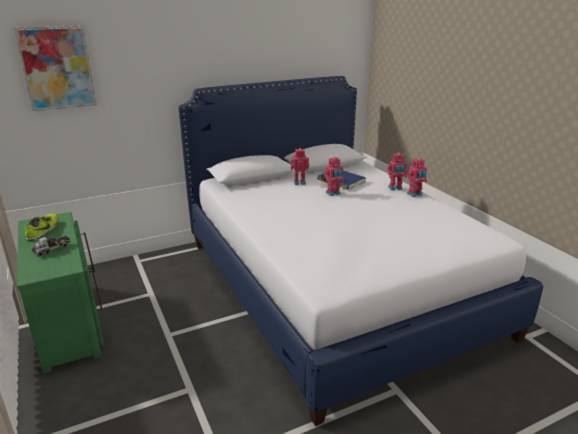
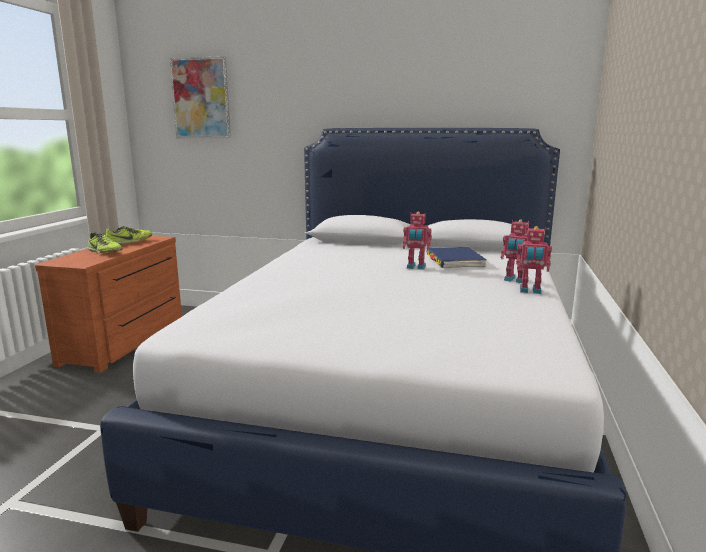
camera: 40 degrees right, 10 degrees down
(52, 249) = (105, 252): toy truck -> shoe
(71, 323) = (127, 341): green dresser -> brown dresser
(299, 182) = (401, 252): toy robot -> none

